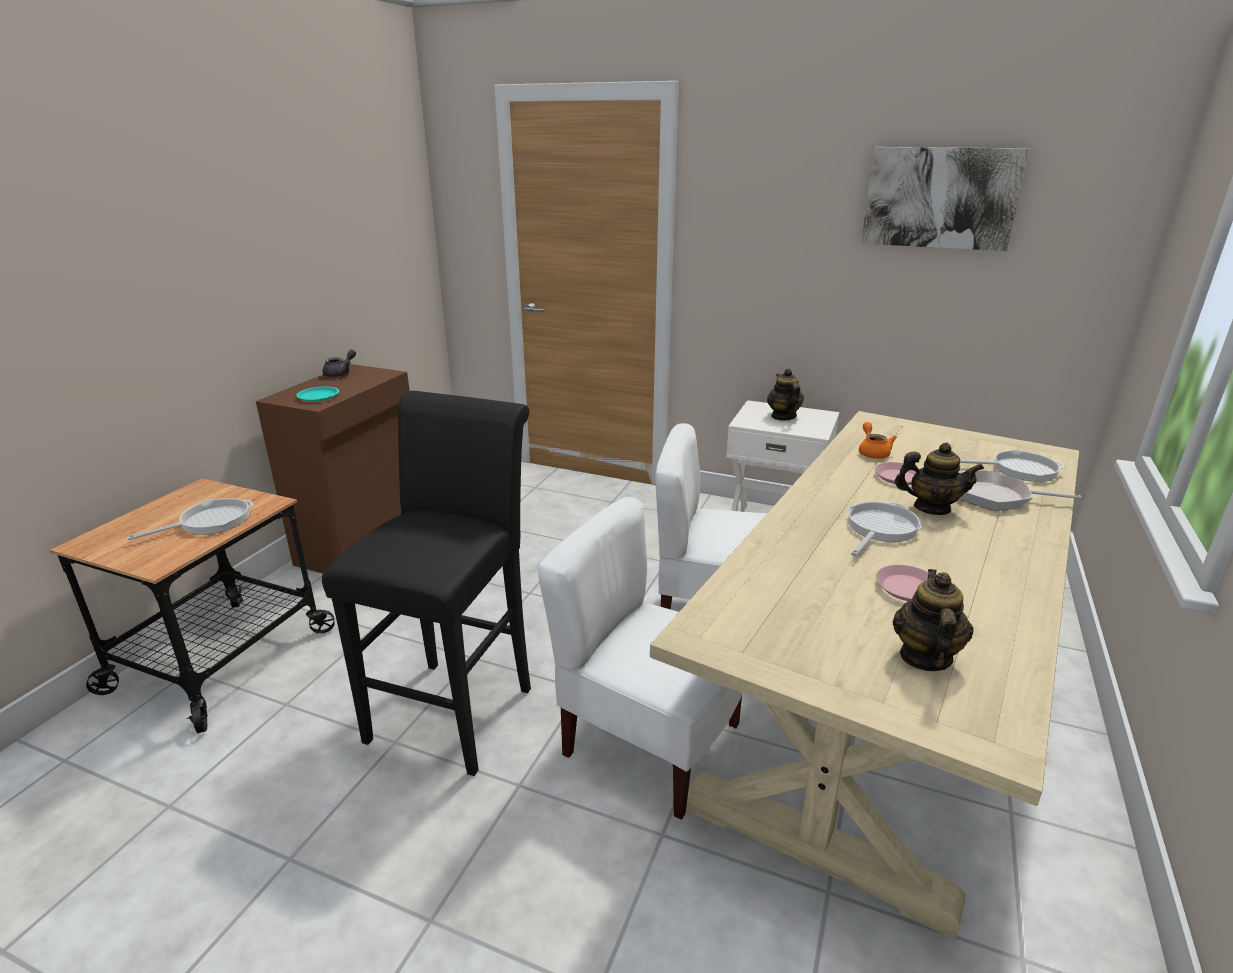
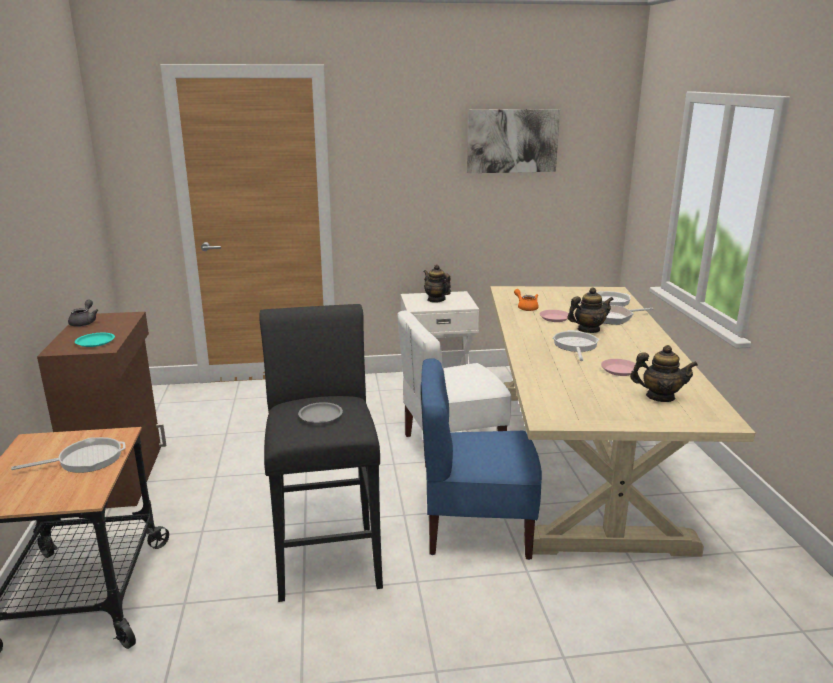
camera: 30 degrees left, 5 degrees down
(210, 522) = (85, 459): frying pan -> frying pan turned 45 degrees clockwise
(418, 540) = (320, 416): none -> grey plate
(649, 743) = (475, 528): white chair -> blue chair
(924, 657) = (660, 397): teapot -> teapot turned 120 degrees clockwise

